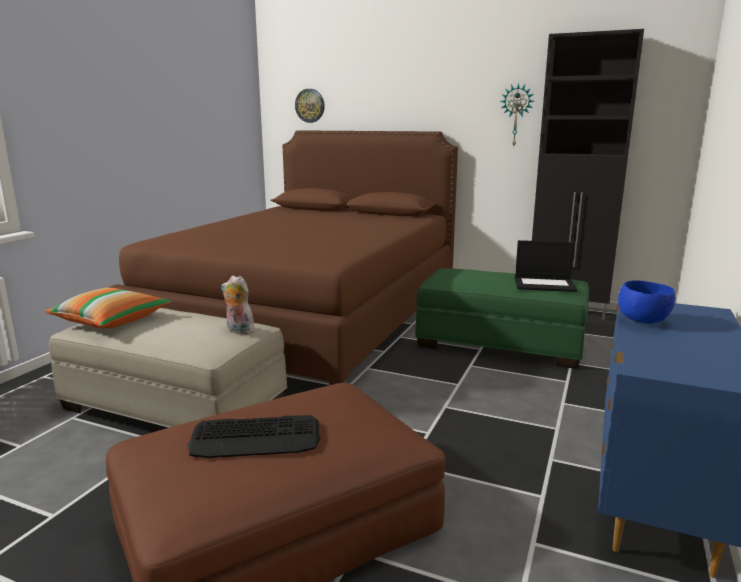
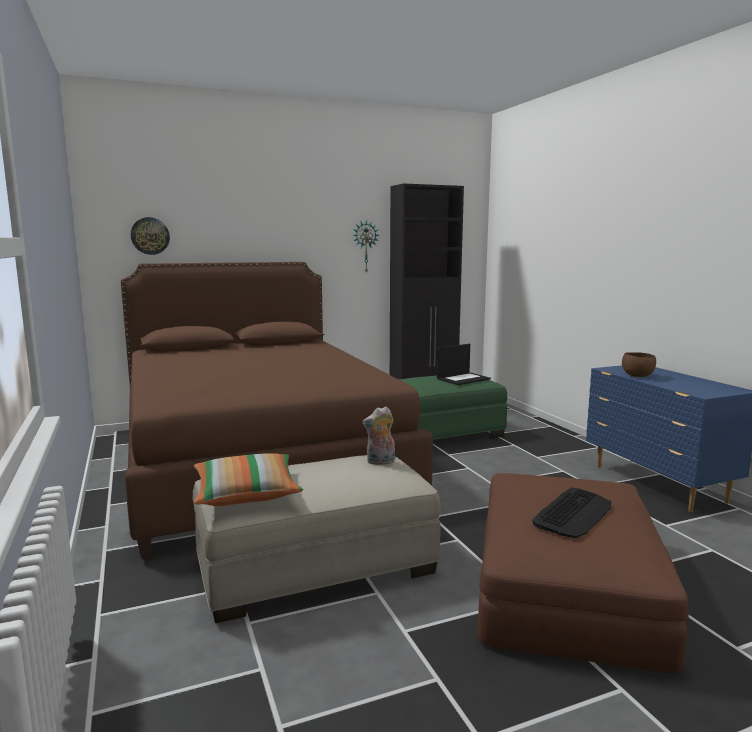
camera: 45 degrees left, 5 degrees down
(643, 321) = (637, 376): blue bowl -> brown bowl

